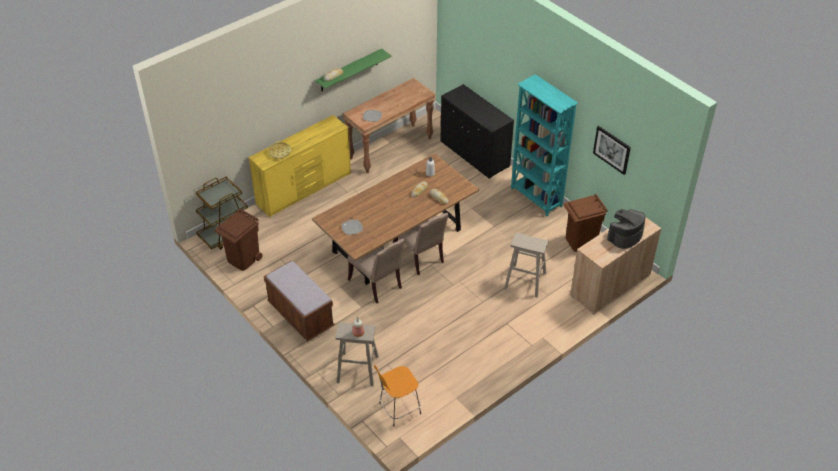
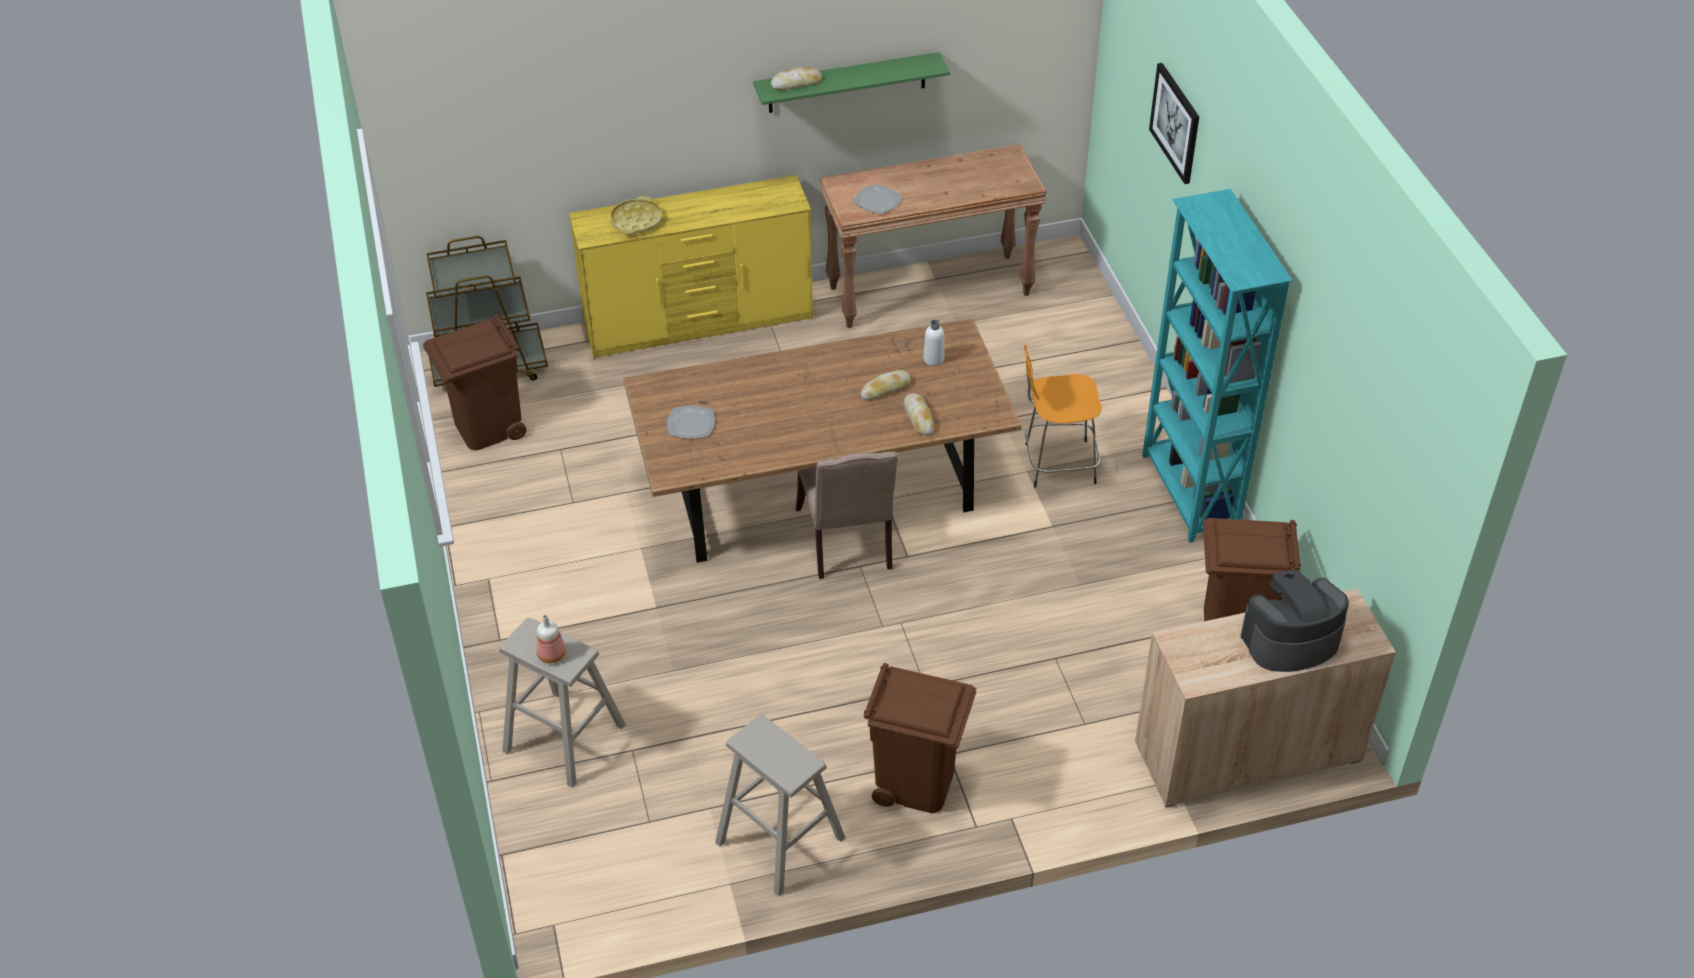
camera: 25 degrees right, 0 degrees up
(300, 315) = (523, 581): brown bench -> none
(377, 284) = (720, 570): beige chair -> none
(398, 409) = (592, 859): orange stool -> orange stool (1057, 464)
(474, 154) = (1105, 356): black cabinet -> none
(501, 337) = (916, 782): none -> brown trash can
(525, 280) = (1050, 672): beige stool -> beige stool (779, 840)
(612, 149) = (1340, 419): picture -> picture (1175, 122)

